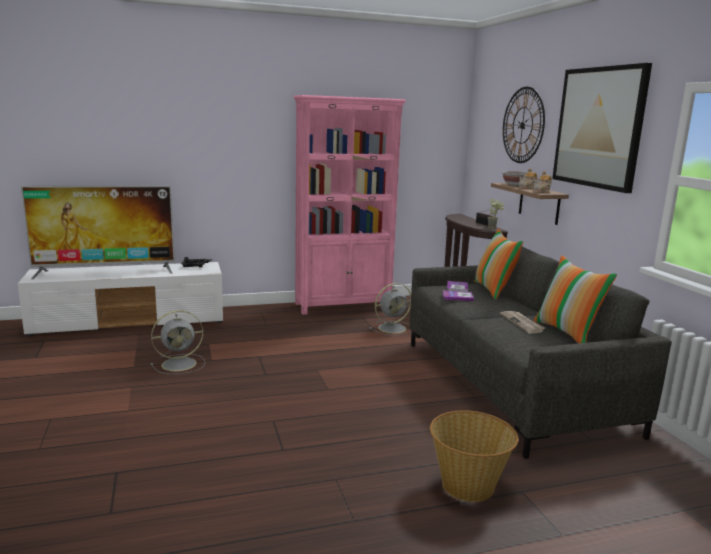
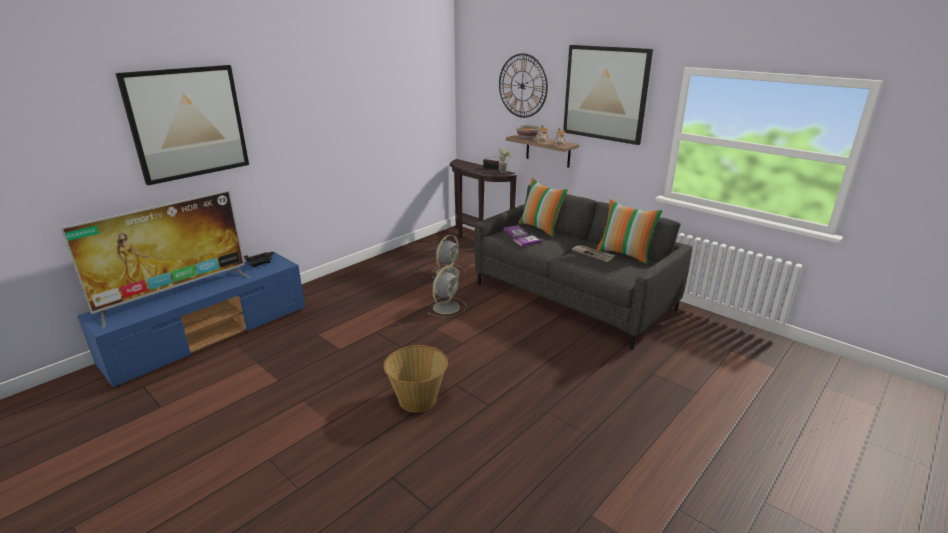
camera: 30 degrees left, 10 degrees up
(131, 322) = (210, 335): white tv stand -> blue tv stand
(156, 123) = (188, 123): none -> picture
(180, 364) = (318, 362): grey fan -> grey fan (447, 307)
(343, 306) = (387, 261): pink bookcase -> none
(468, 485) = (622, 381): basket -> basket (417, 399)

